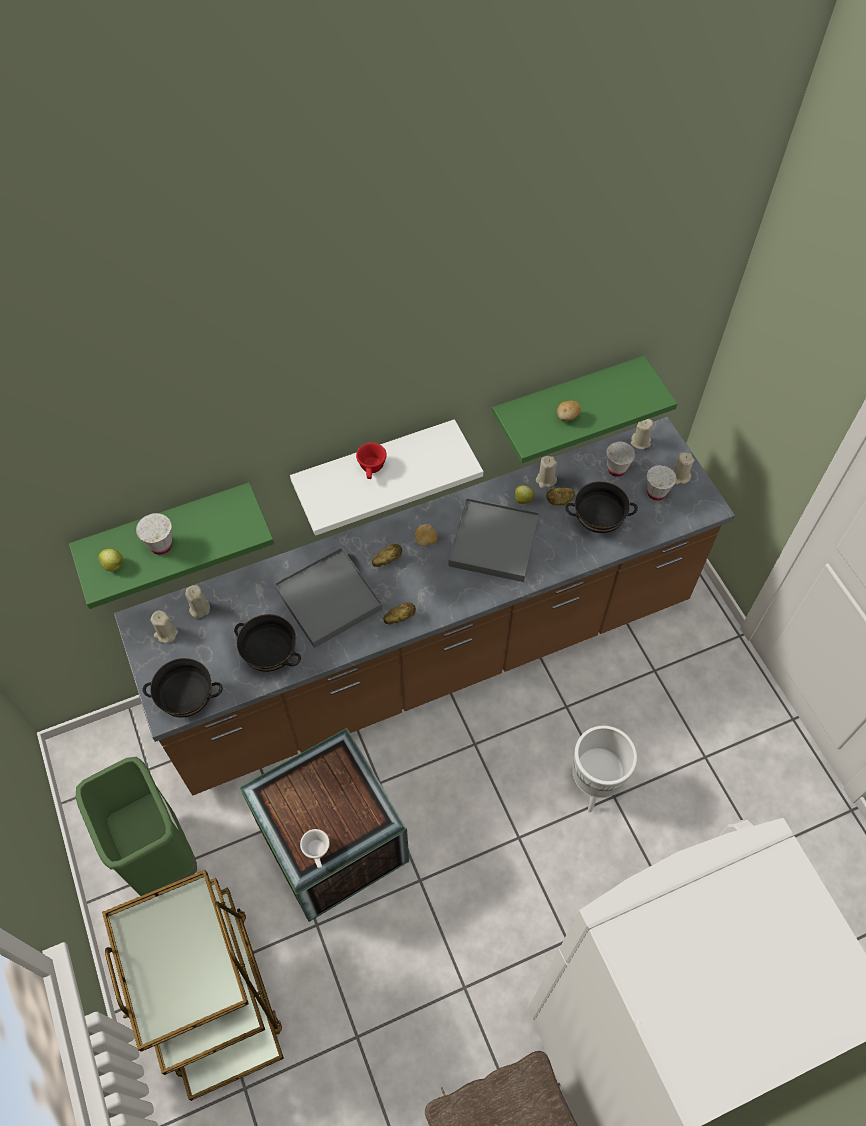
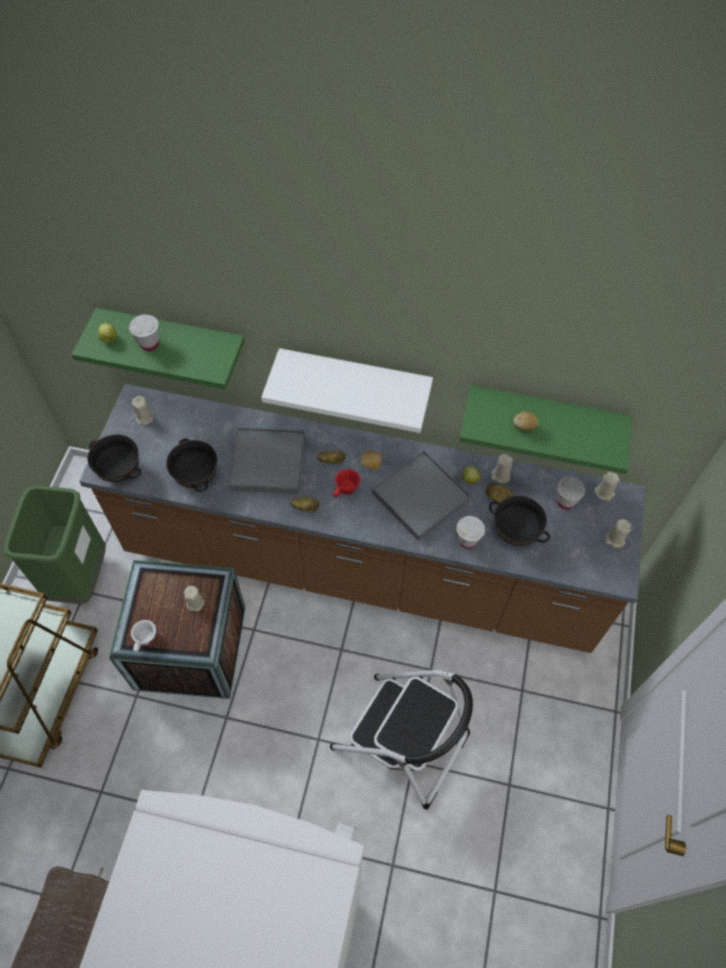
camera: 35 degrees right, 0 degrees up
(199, 608) = (179, 414): beige candle -> beige candle (195, 603)
(372, 469) = (339, 378): red cup -> red cup (345, 490)
(594, 786) = (404, 743): white planter -> step ladder
(656, 493) = (583, 540): white cup -> white cup (467, 541)

